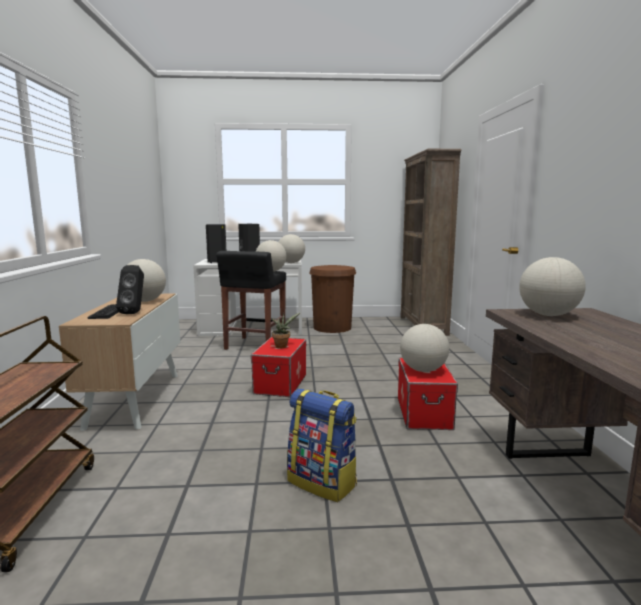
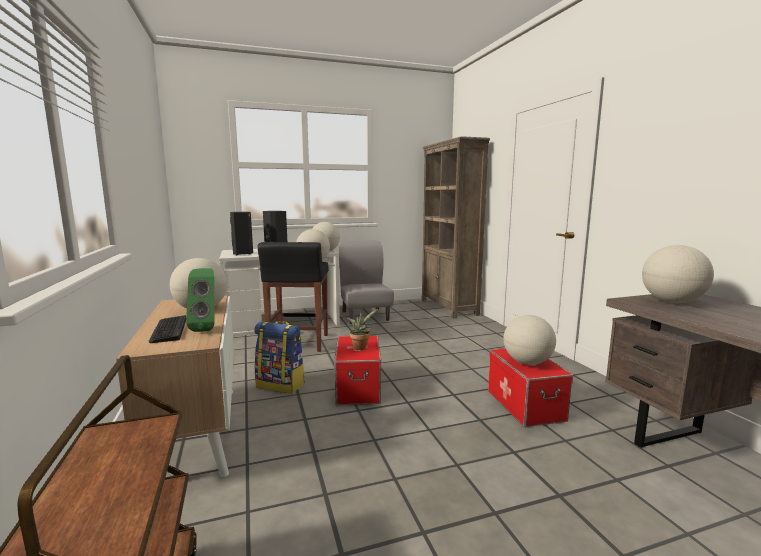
camera: 15 degrees left, 0 degrees up
(134, 313) = (206, 328): black speaker -> green speaker
(323, 482) = (495, 515): backpack -> backpack (281, 385)
(332, 327) = (365, 315): brown trash can -> grey chair

